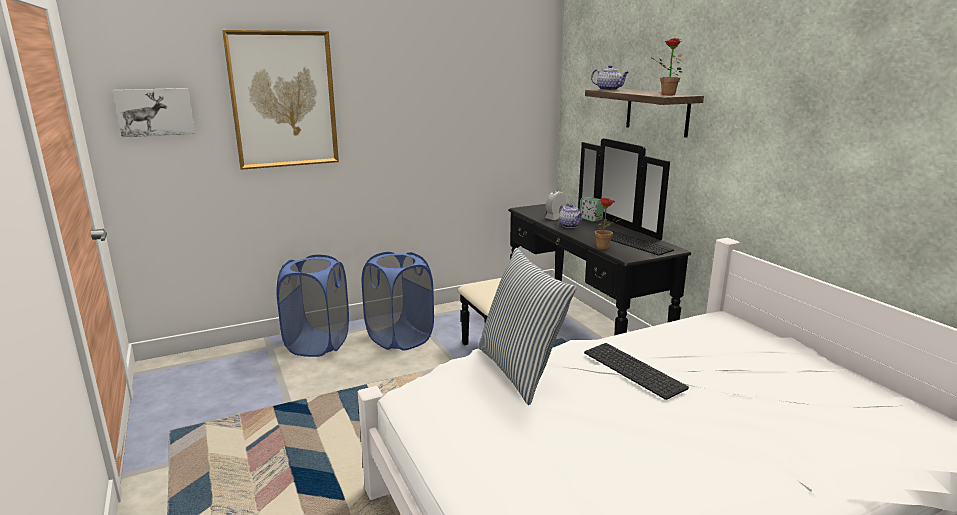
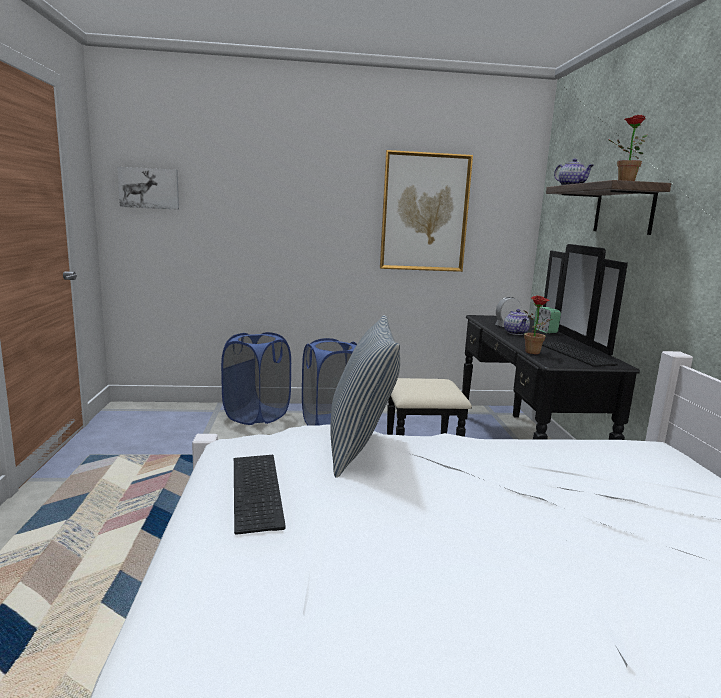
camera: 20 degrees right, 5 degrees down
(283, 100) = (257, 187): picture -> picture (424, 212)
(635, 370) = (490, 471): keyboard -> keyboard (259, 491)

